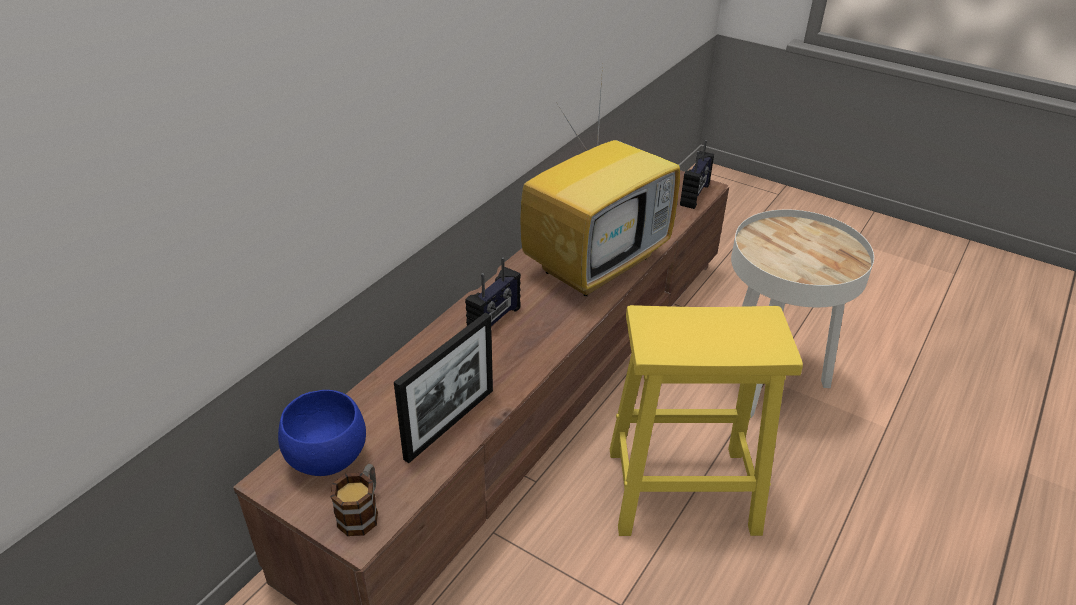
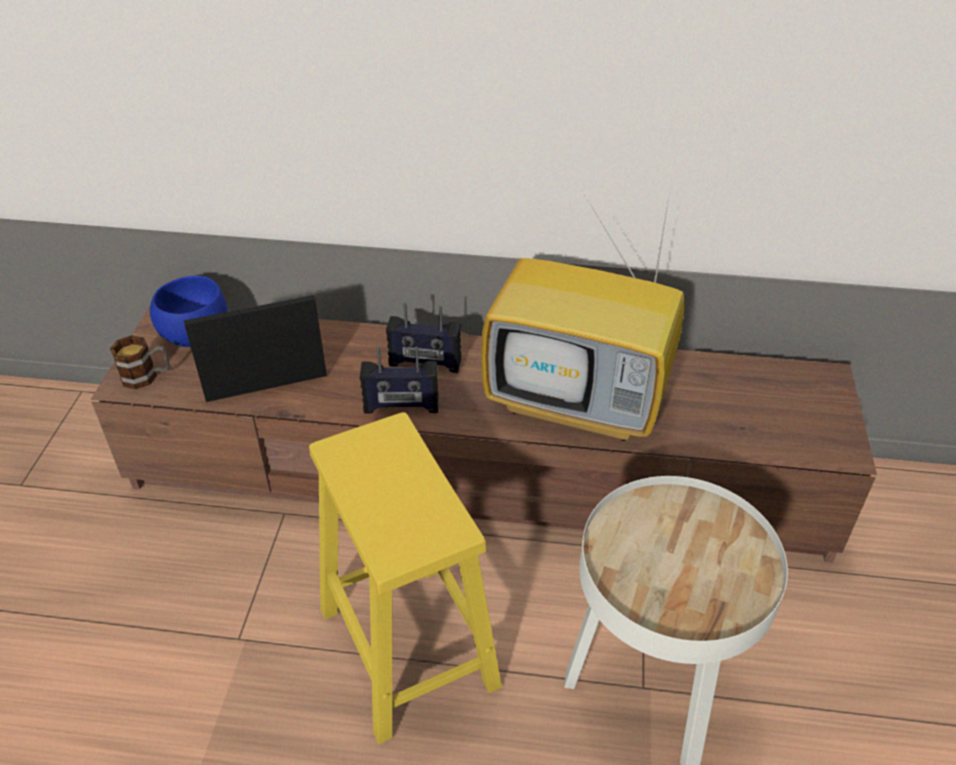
camera: 65 degrees right, 5 degrees up
(450, 423) = (266, 386): picture frame -> picture frame turned 150 degrees clockwise
(695, 195) = (812, 447): radio -> radio (401, 406)

